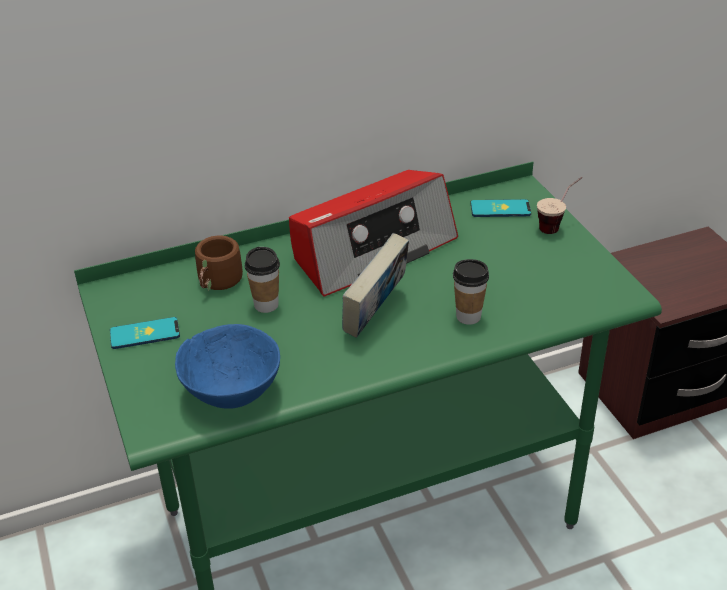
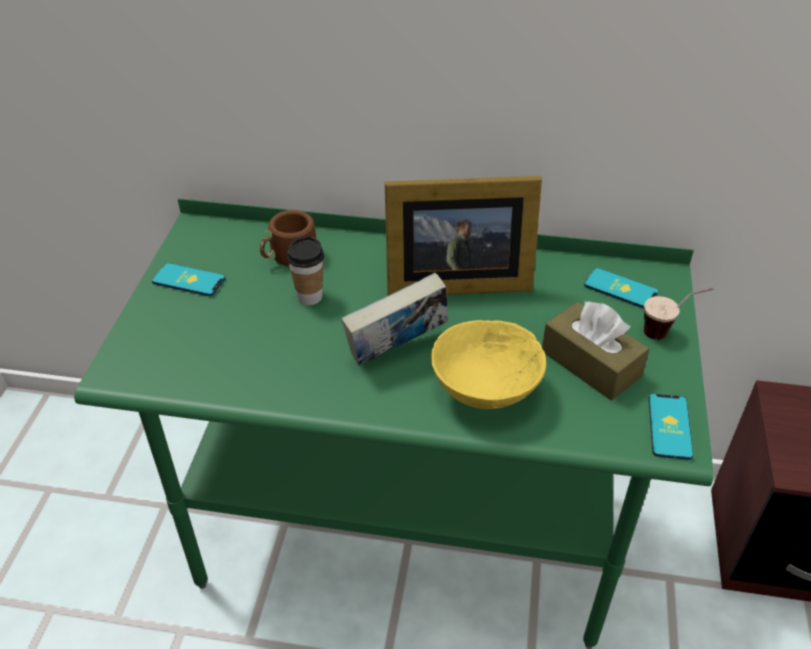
camera: 30 degrees right, 5 degrees up
(234, 393) = (207, 371): blue bowl -> none
(372, 249) = (453, 280): radio -> picture frame
(468, 316) = (485, 393): cup -> yellow bowl
(524, 267) = (590, 364): none -> brown tissue box
(610, 285) = (669, 426): none -> phone

